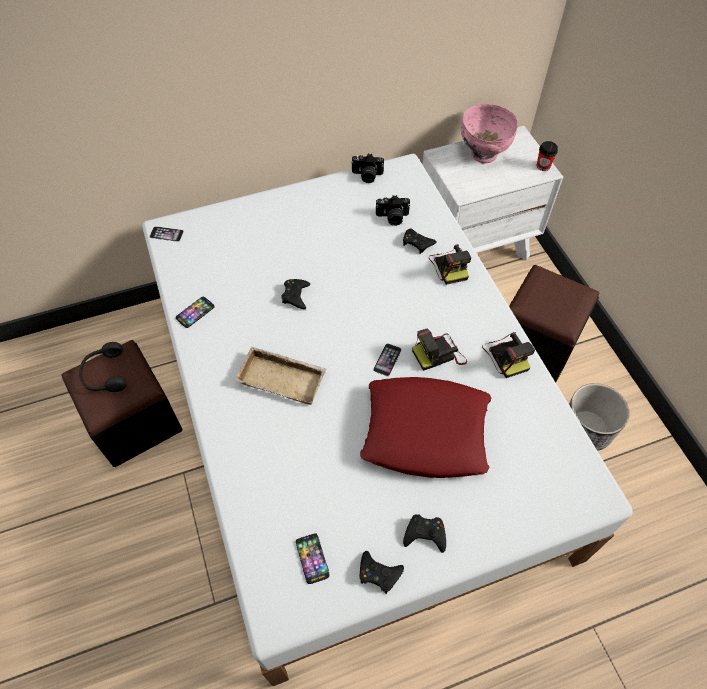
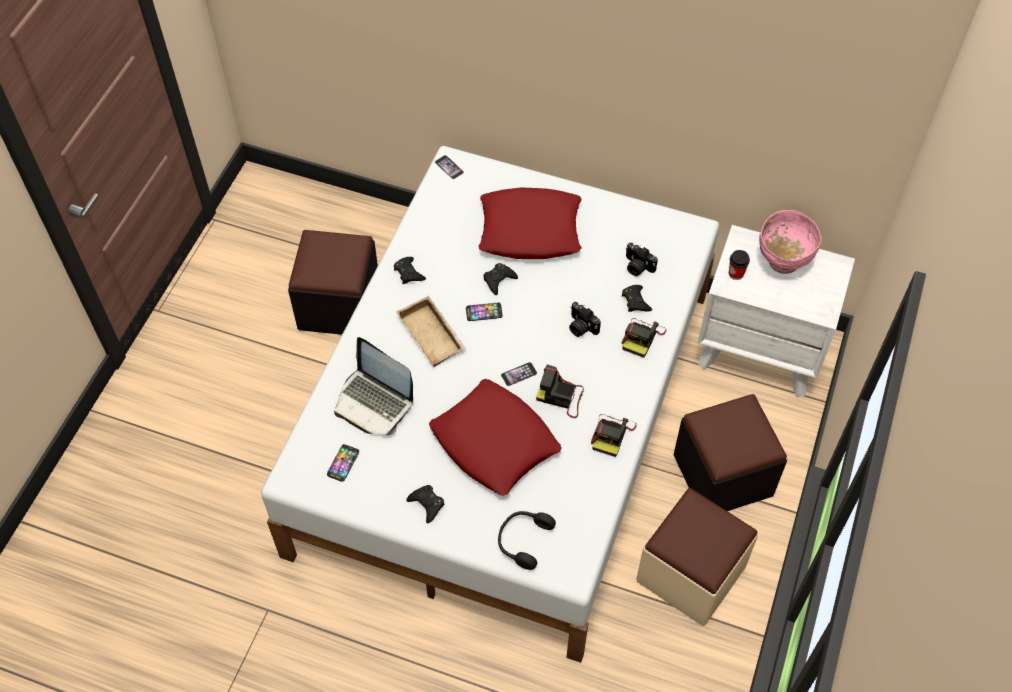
camera: 40 degrees right, 0 degrees up
(104, 374) = (330, 250): black headphones -> black headphones (523, 540)
(195, 312) = (416, 244): phone -> phone (484, 312)
(283, 241) = (530, 230): none -> red pillow
(287, 476) = (374, 402): none -> laptop
(367, 176) = (653, 216): camera -> camera (581, 327)
(379, 573) = (375, 503): black game controller -> black game controller (408, 273)
(543, 166) = (827, 307): cup -> cup (736, 273)
(586, 429) = (691, 573): planter -> beige ottoman

